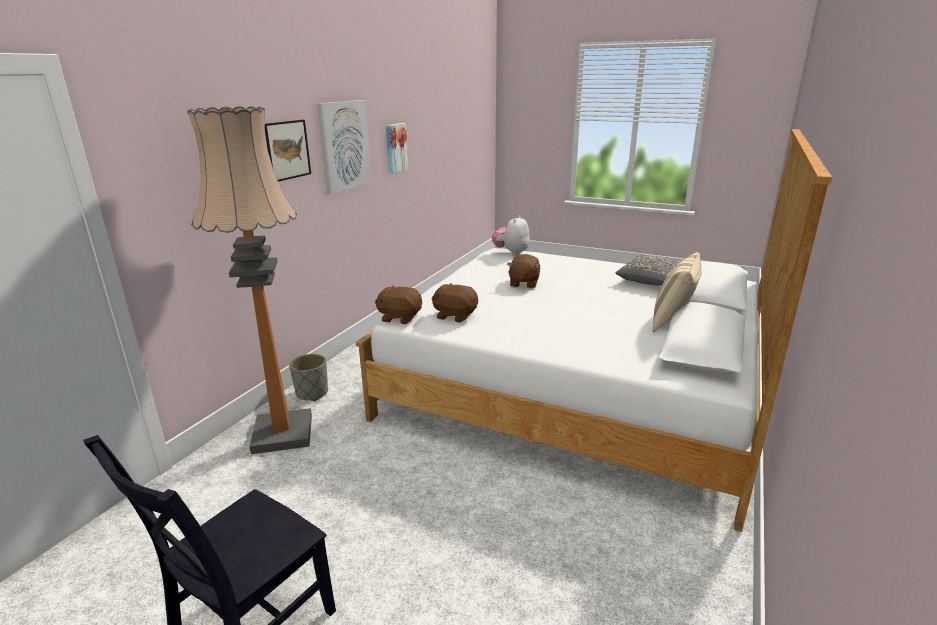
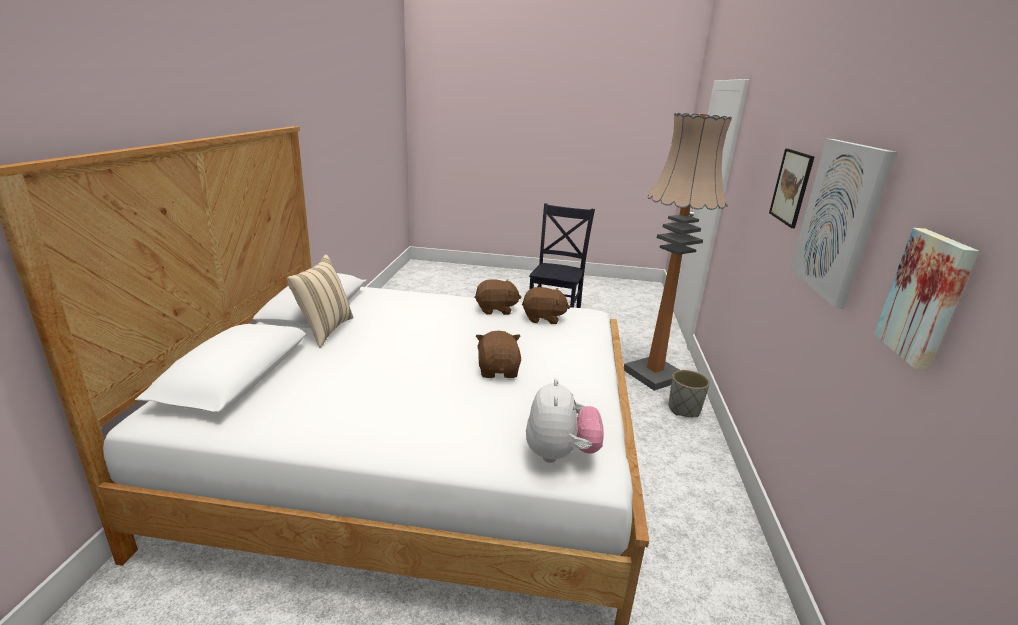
camera: 160 degrees right, 0 degrees up
(400, 317) = (591, 315): brown plush toy -> brown plush toy (496, 310)
(652, 282) = (307, 394): grey pillow -> none

